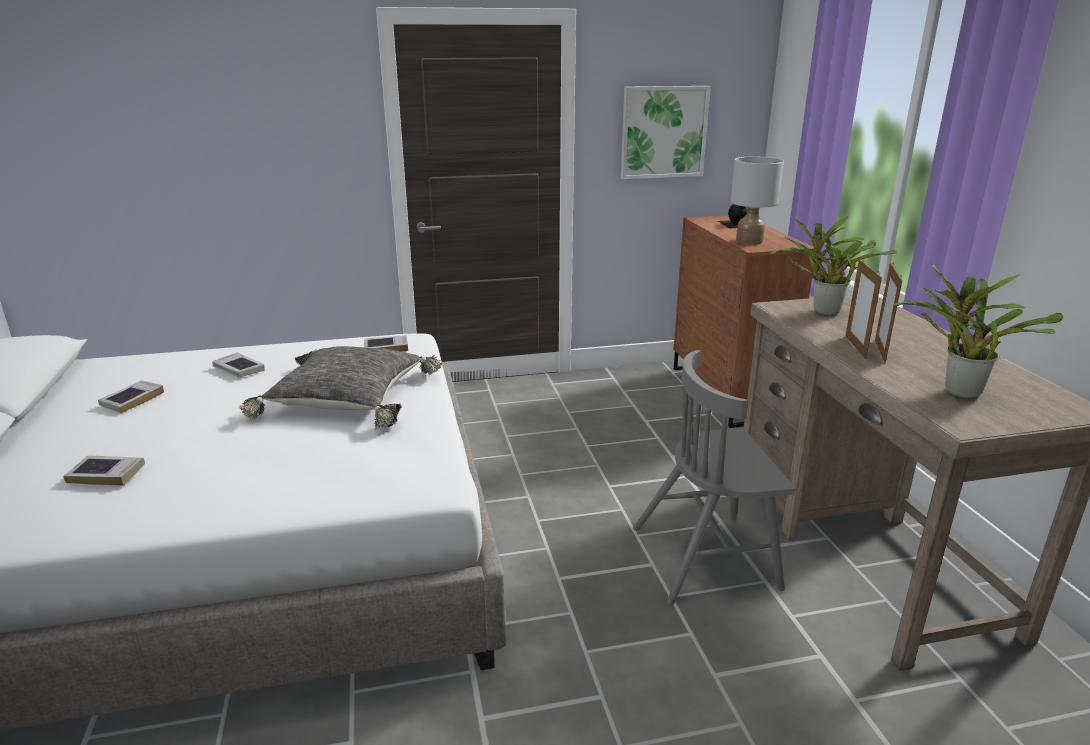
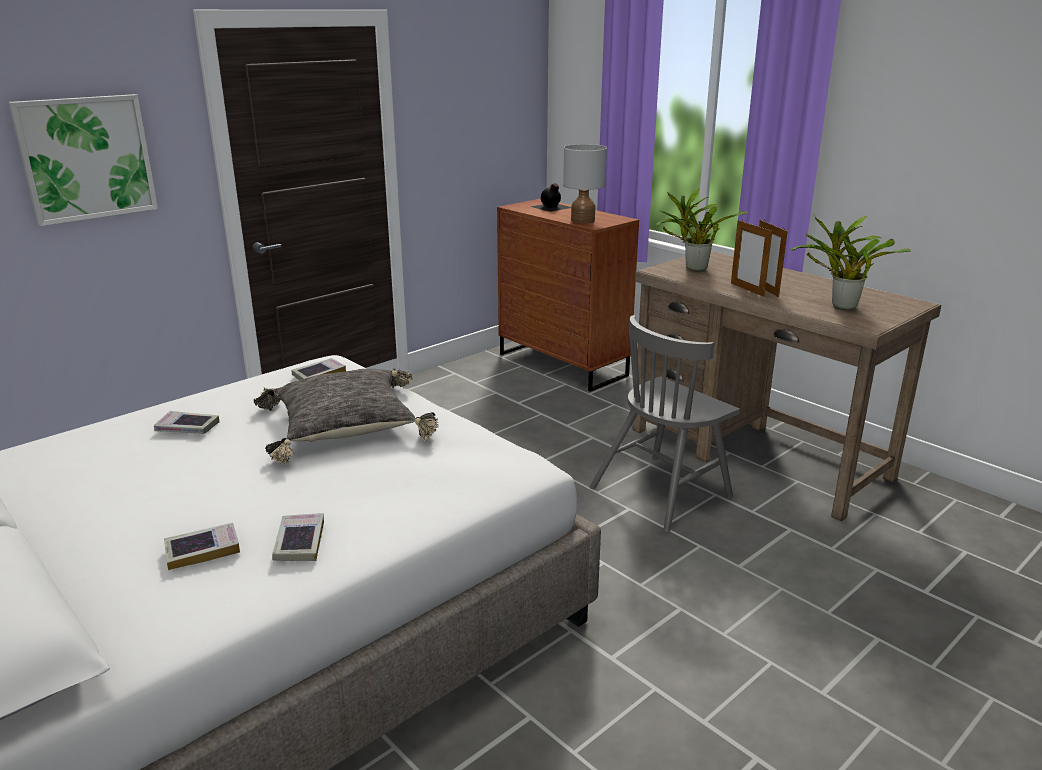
camera: 30 degrees left, 0 degrees up
(132, 400) = (107, 484): book -> book (299, 542)
(663, 132) = (468, 127): picture -> picture (86, 158)

